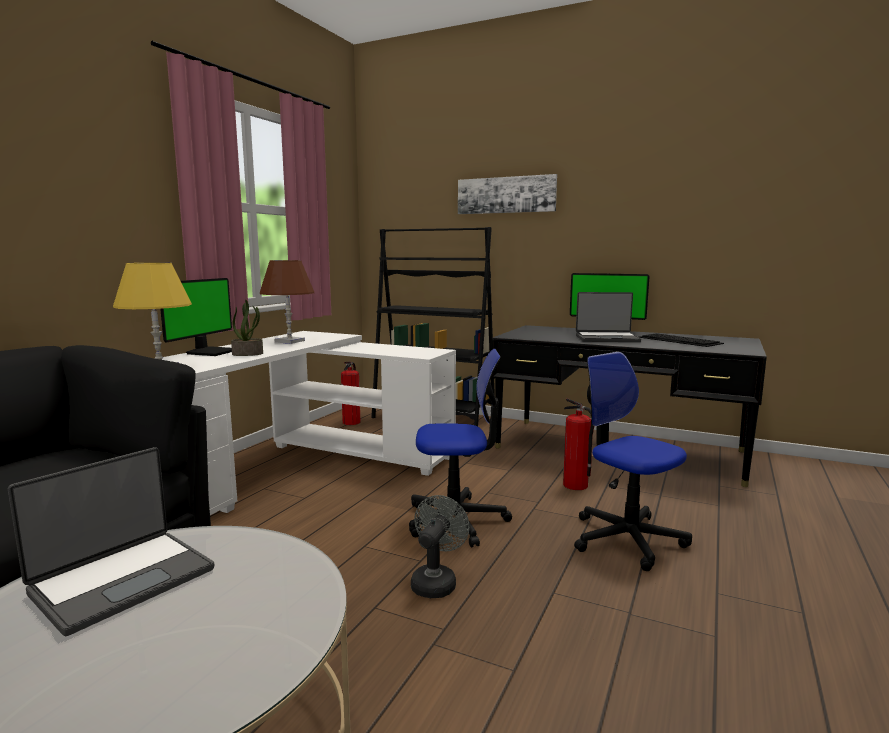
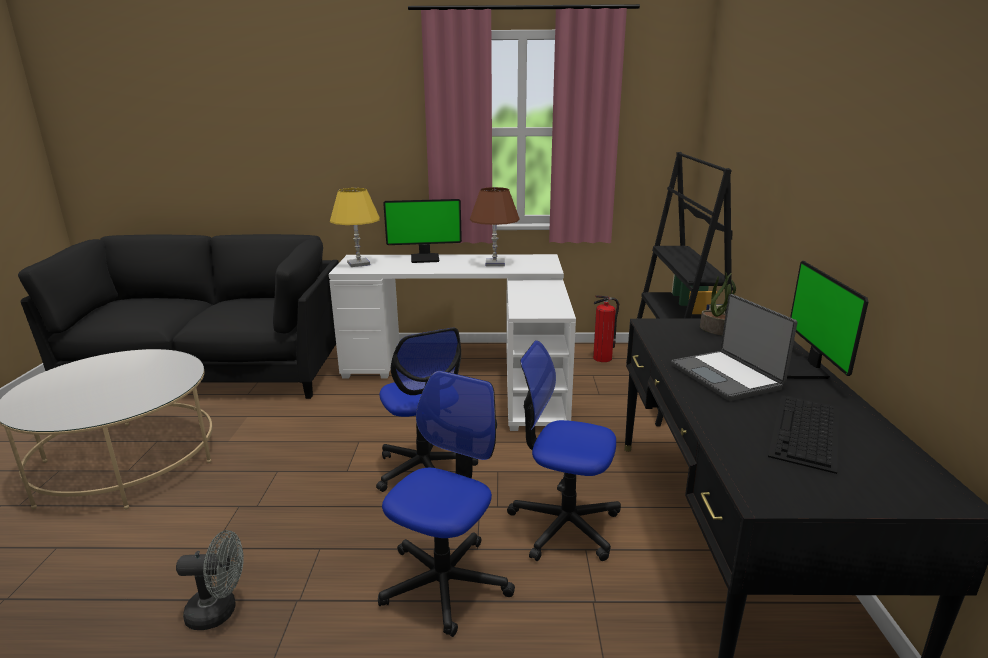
camera: 65 degrees right, 10 degrees up
(122, 580) = (141, 367): laptop -> none
(248, 354) = (427, 267): potted plant -> potted plant (716, 330)
(436, 581) = (318, 486): grey fan -> grey fan (219, 611)
(506, 195) = (788, 118): picture -> none
(576, 485) = (564, 524): fire extinguisher -> office chair

